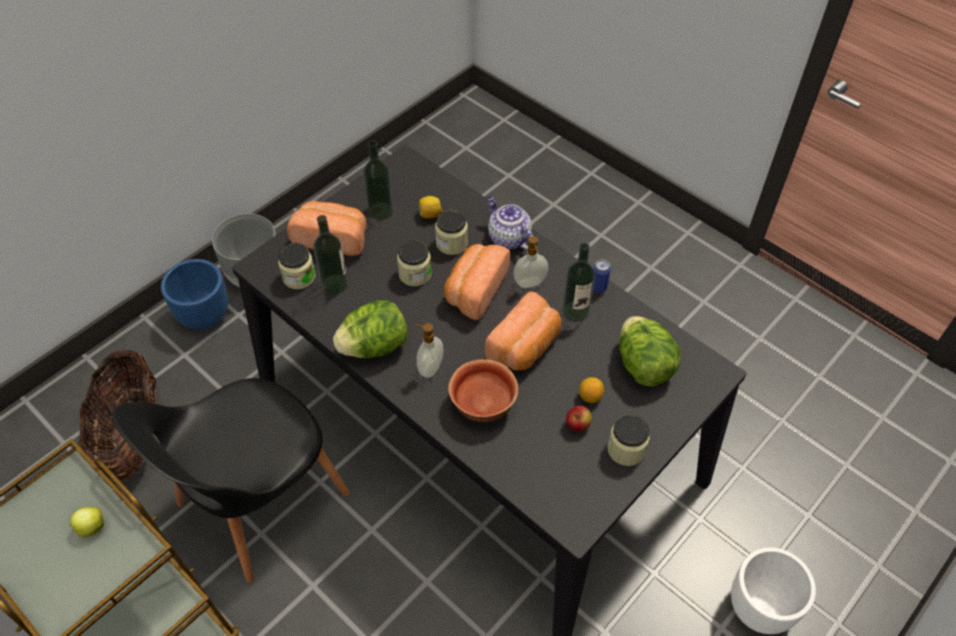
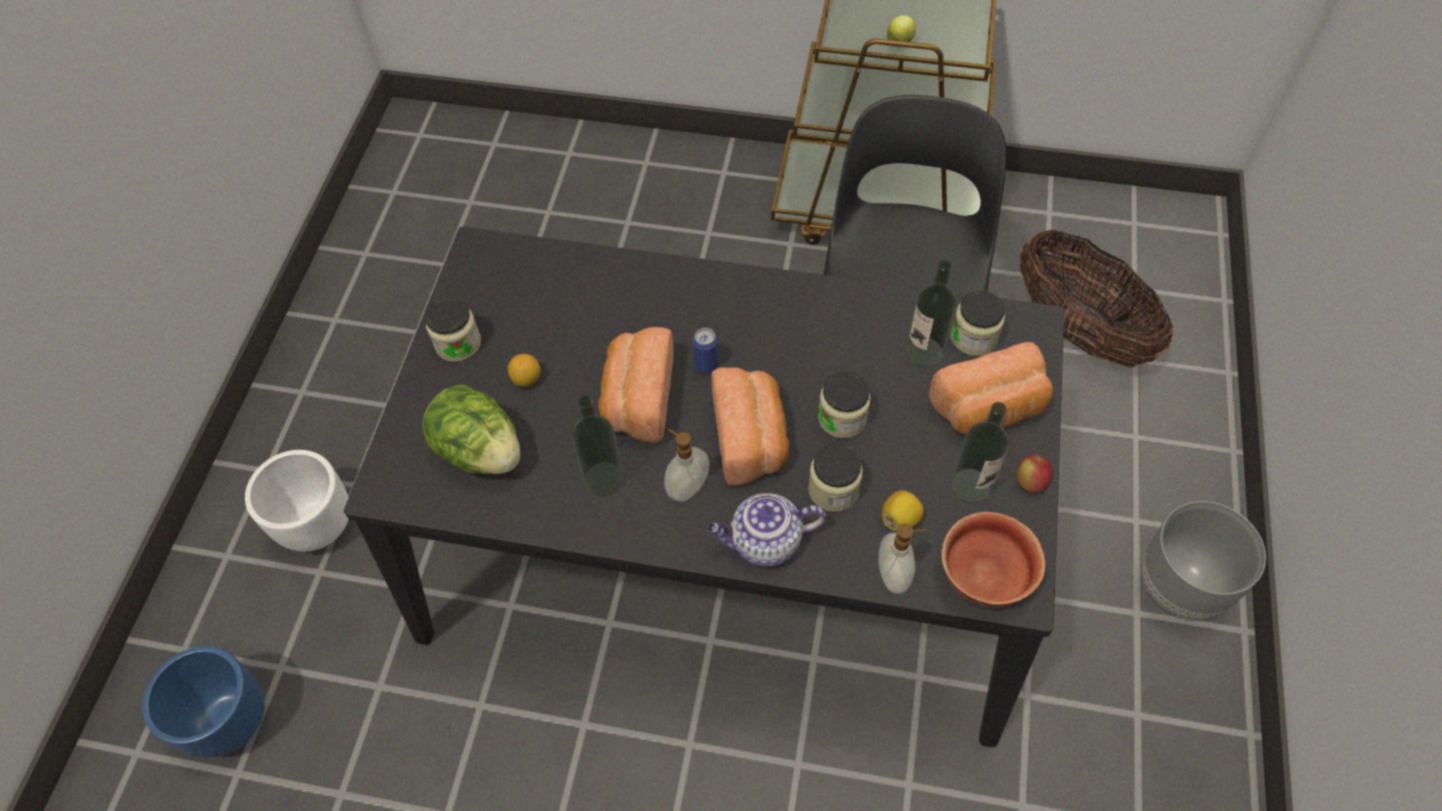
camera: 150 degrees right, 5 degrees up
(204, 317) = (1170, 493): blue planter -> blue planter (231, 719)
(374, 346) = (810, 307): lettuce -> none
(429, 368) = (729, 317): soap dispenser -> soap dispenser (894, 575)
(482, 405) = (642, 308): bowl -> bowl (984, 574)
(508, 238) = (764, 542): teapot -> teapot turned 150 degrees clockwise
(577, 425) = (524, 341): apple -> apple (1030, 482)
(598, 287) = (592, 532): can -> can (706, 365)

